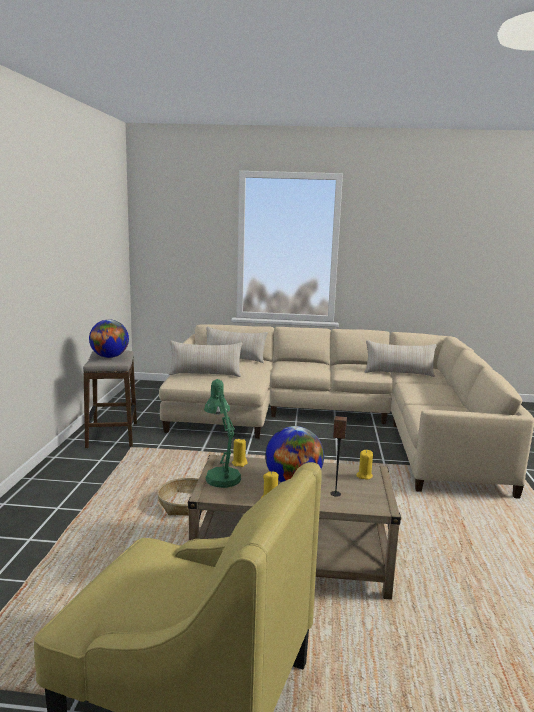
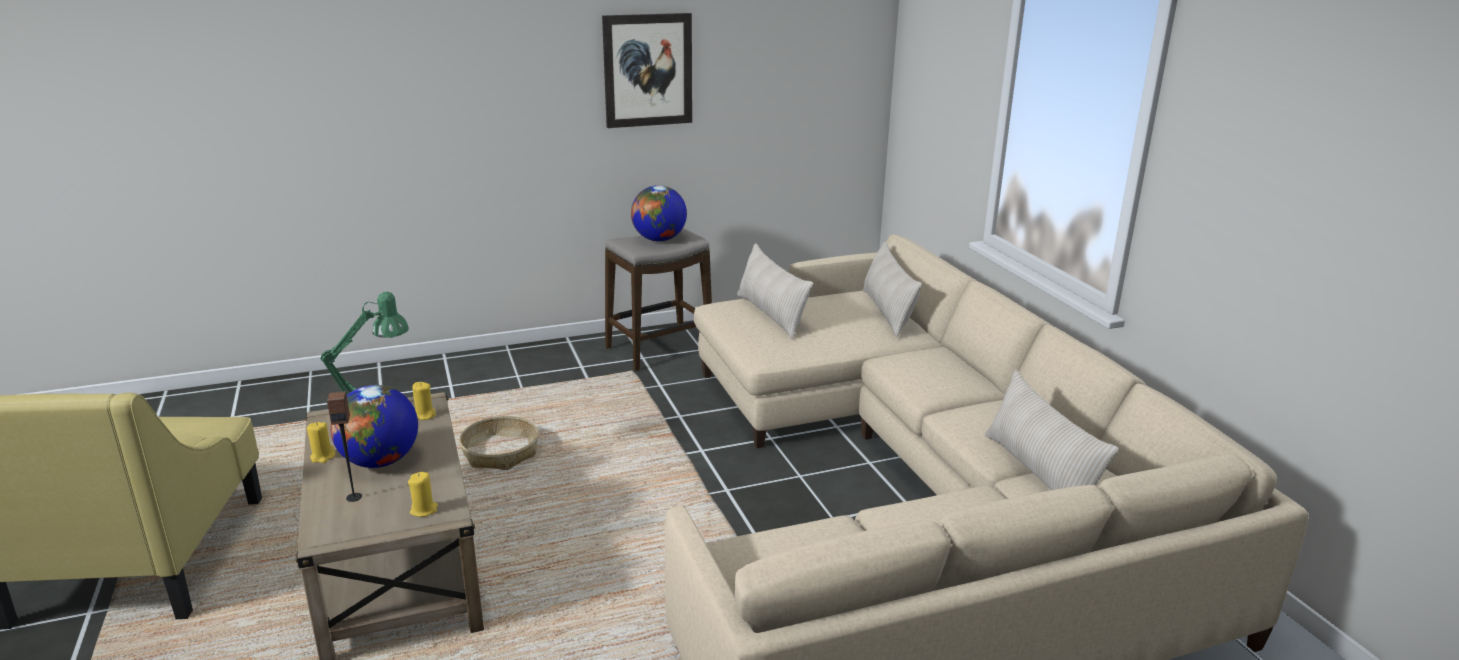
camera: 65 degrees right, 10 degrees up
(66, 246) = (648, 70): none -> picture

